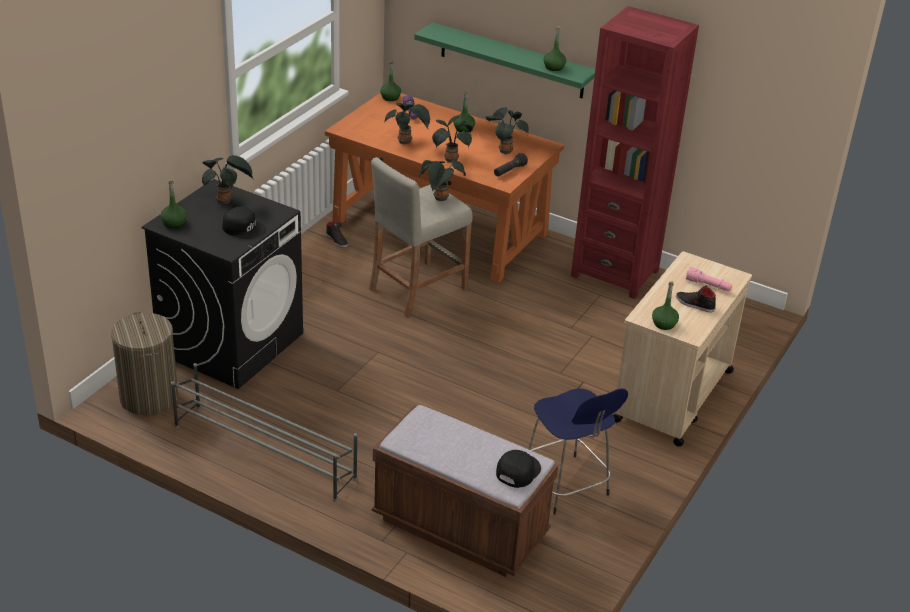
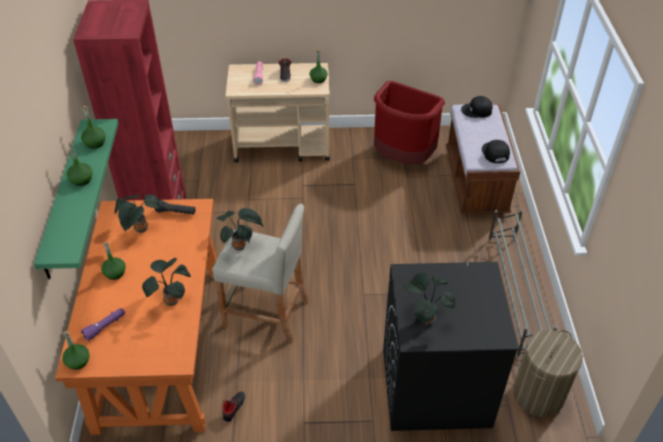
camera: 120 degrees left, 10 degrees up
(174, 223) = (491, 330): green bottle -> green bottle (81, 180)
(244, 228) = (449, 281): black cap -> black cap (494, 153)
(450, 159) = (182, 255): potted plant -> none
(566, 486) = (402, 158): blue stool -> red trash can

